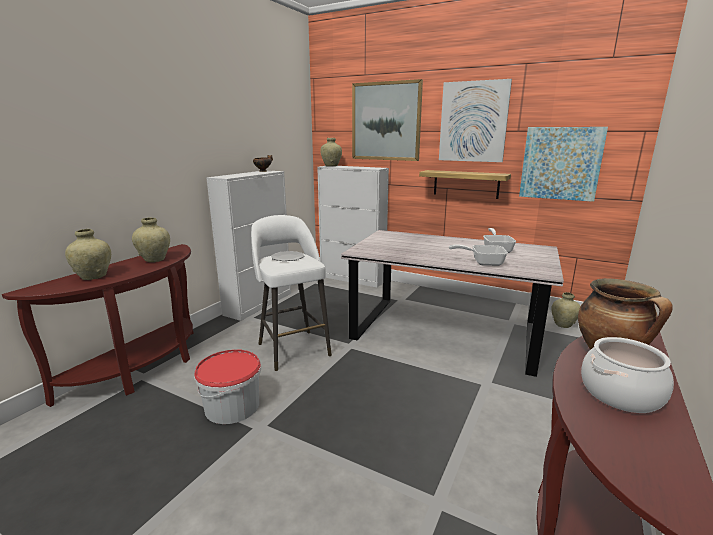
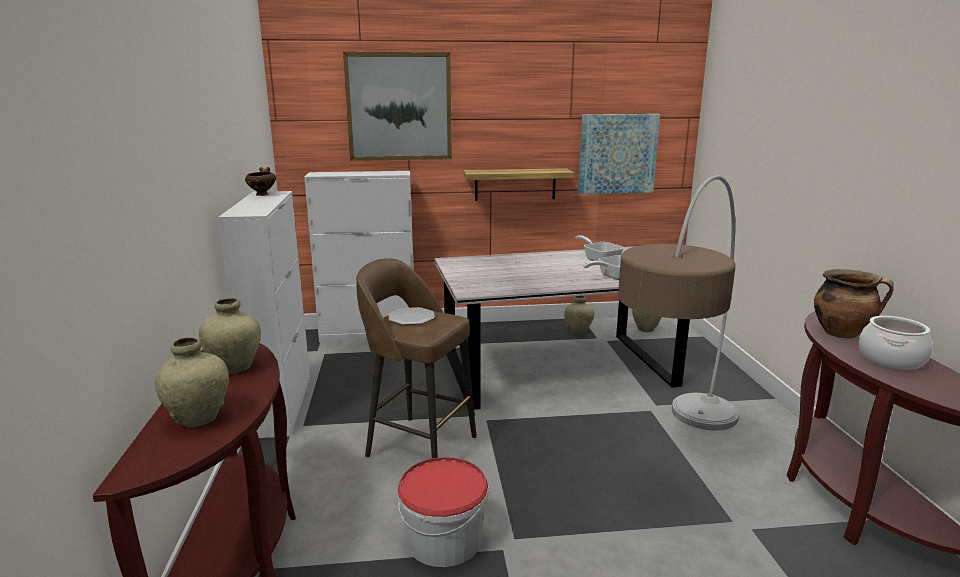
camera: 35 degrees left, 0 degrees up
(293, 348) = (419, 445): white stool -> brown stool
(331, 166) = (322, 173): beige vase -> beige vase (578, 331)
(457, 424) = (676, 454): none -> floor lamp
(473, 122) = (519, 108): picture -> none

